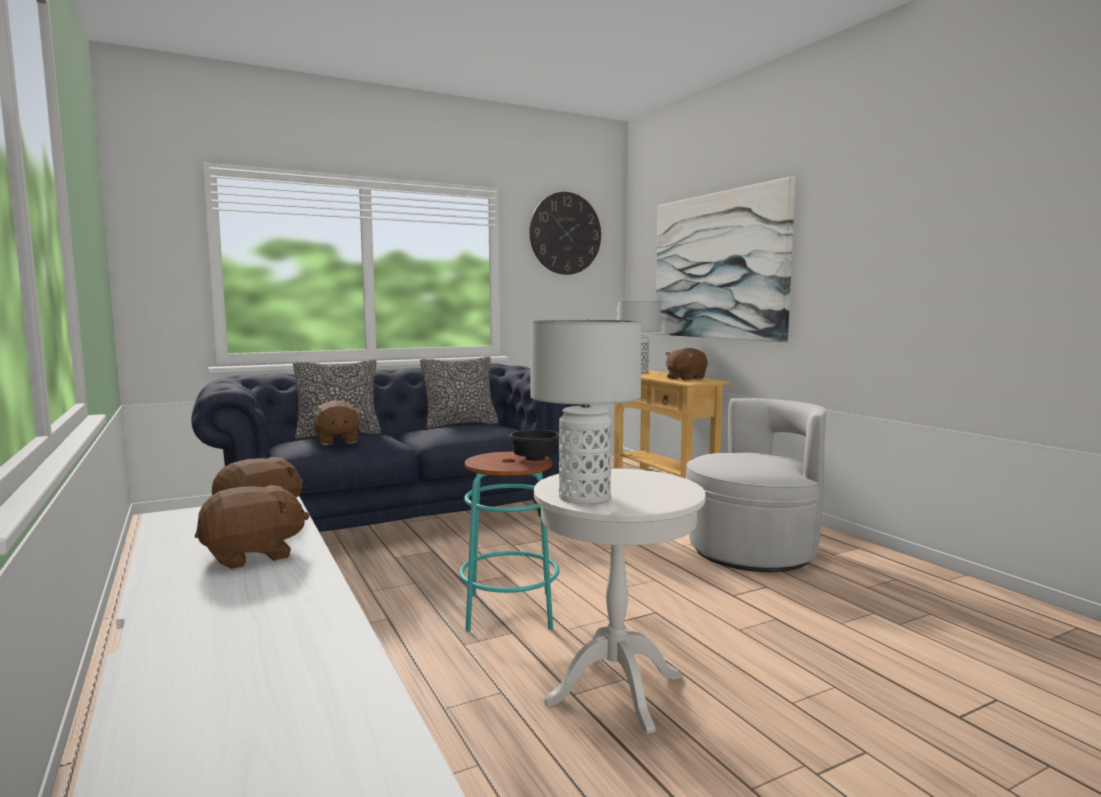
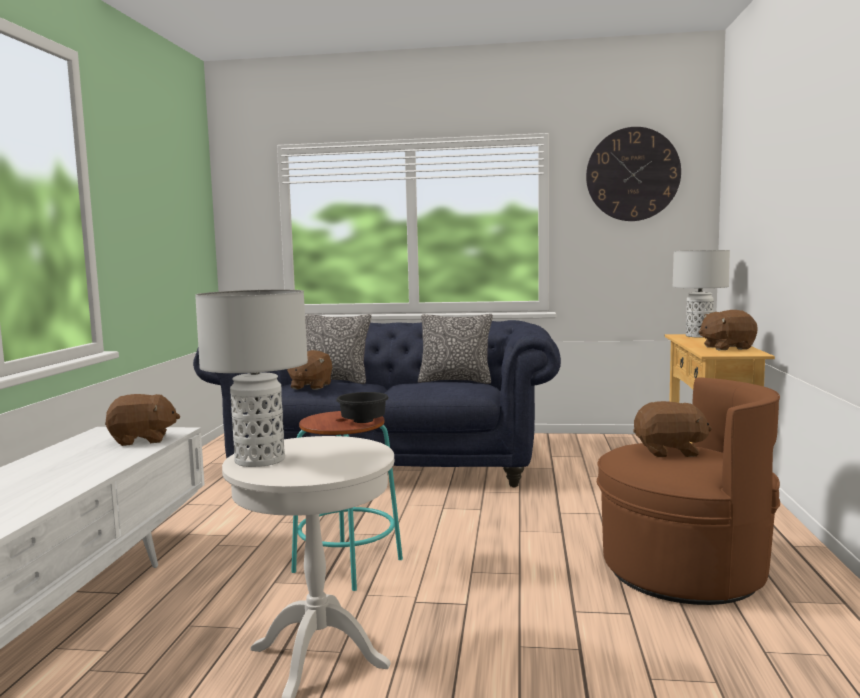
camera: 35 degrees right, 0 degrees up
(253, 555) = (77, 466): brown plush toy -> brown plush toy (670, 451)
(718, 266) = (776, 205): picture -> none
(751, 550) = (682, 570): white armchair -> brown armchair

